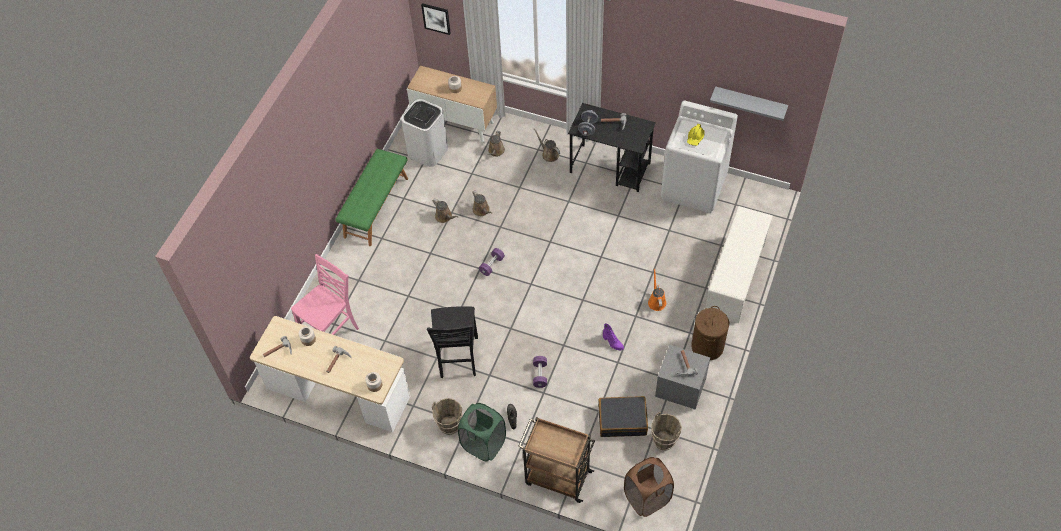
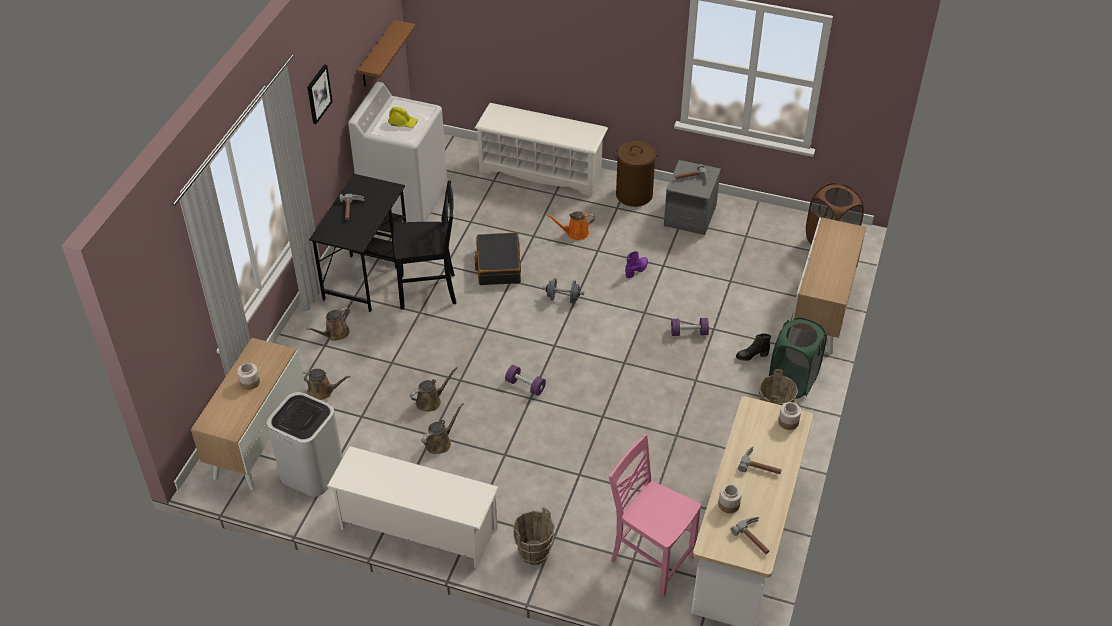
camera: 95 degrees left, 10 degrees down
(376, 207) = (417, 528): green bench -> white shoe rack
(436, 18) = (166, 340): picture -> picture (318, 94)
(457, 358) = (674, 413): black chair -> black chair (429, 291)
(557, 477) = (822, 314): brown cart -> cabinet
(588, 128) = (357, 233): grey dumbbell -> grey dumbbell (563, 298)
(622, 420) = (738, 261): black suitcase -> black suitcase (498, 266)
(664, 441) = (759, 229): brown bucket -> brown bucket (534, 553)
(750, 102) = (377, 55): grey shelf -> brown shelf

